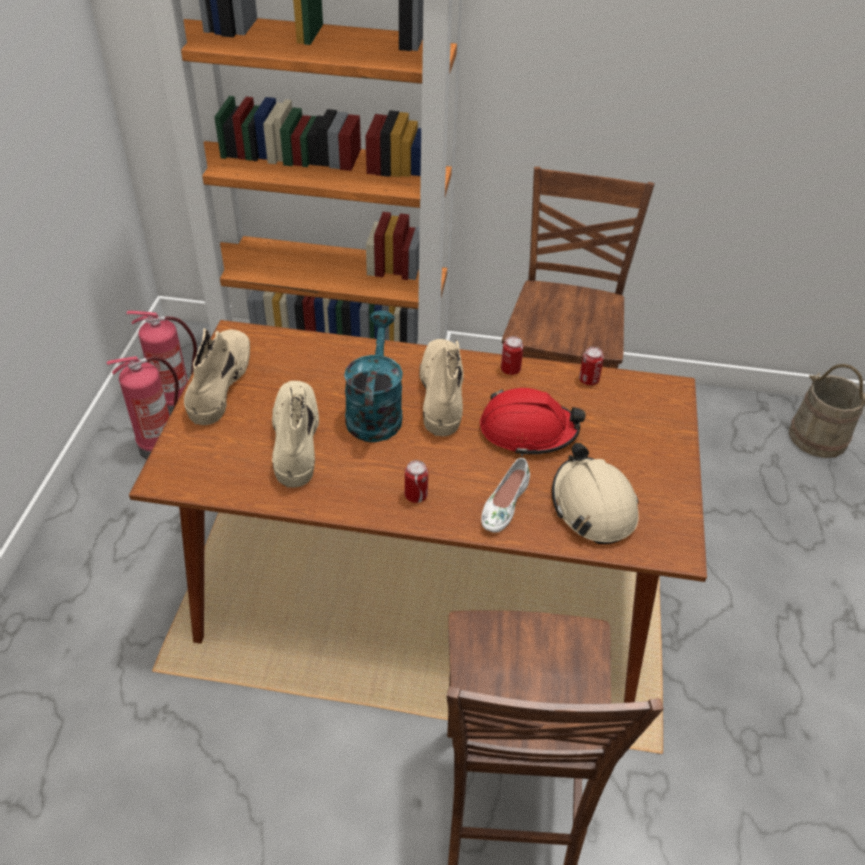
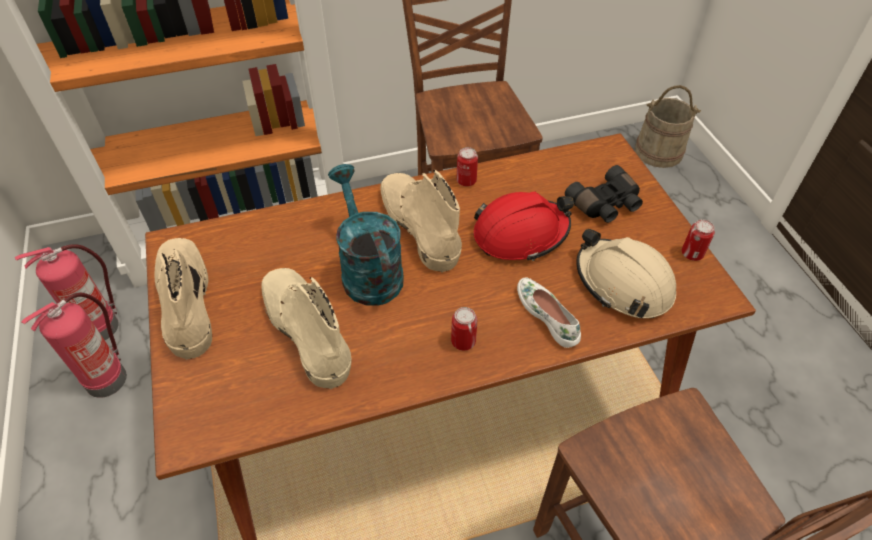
camera: 25 degrees left, 5 degrees up
(503, 504) = (548, 315): white shoe -> white shoe turned 150 degrees clockwise
(588, 380) = (539, 166): can -> can (692, 254)
(628, 435) = (605, 205): none -> black binoculars

